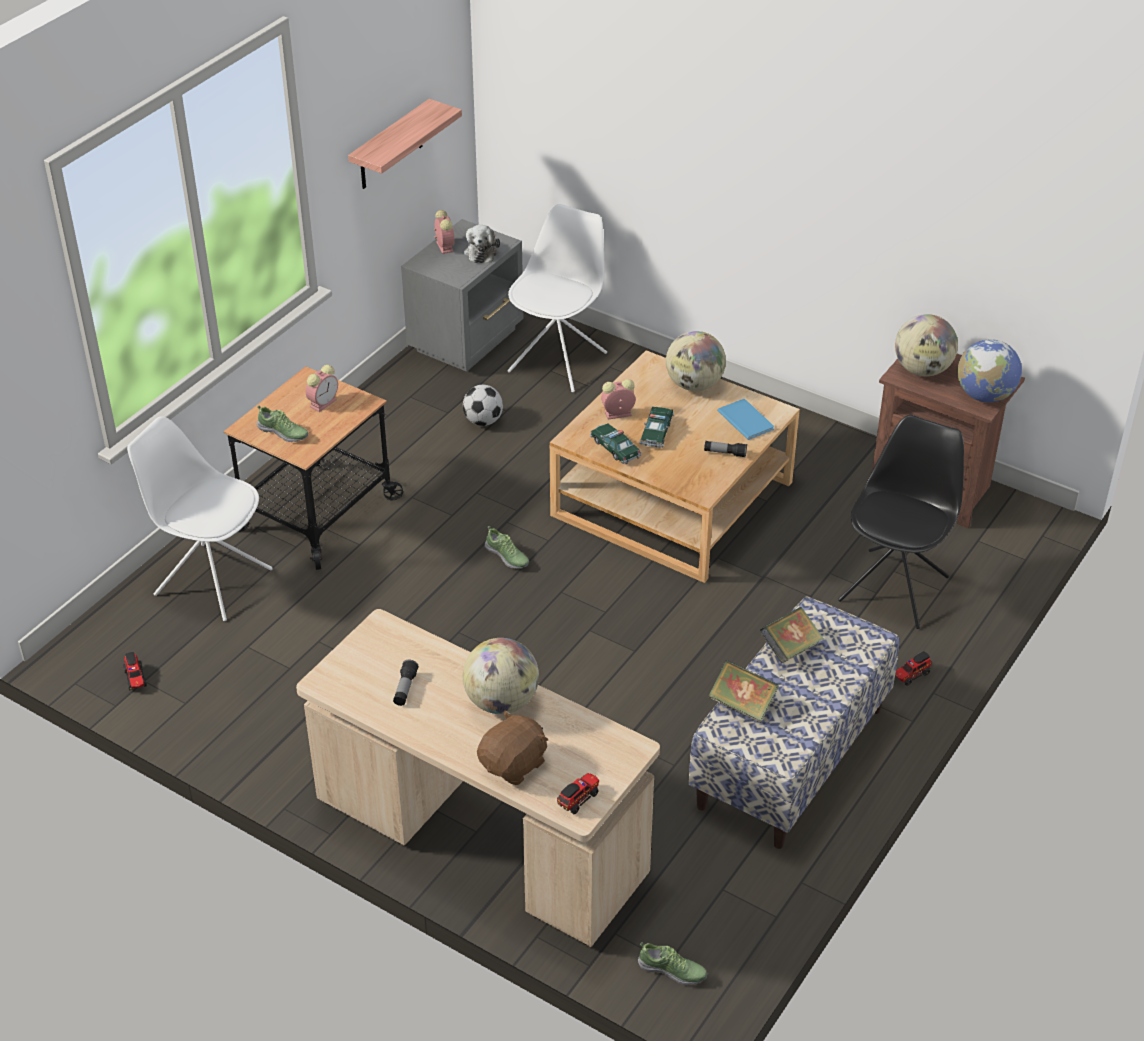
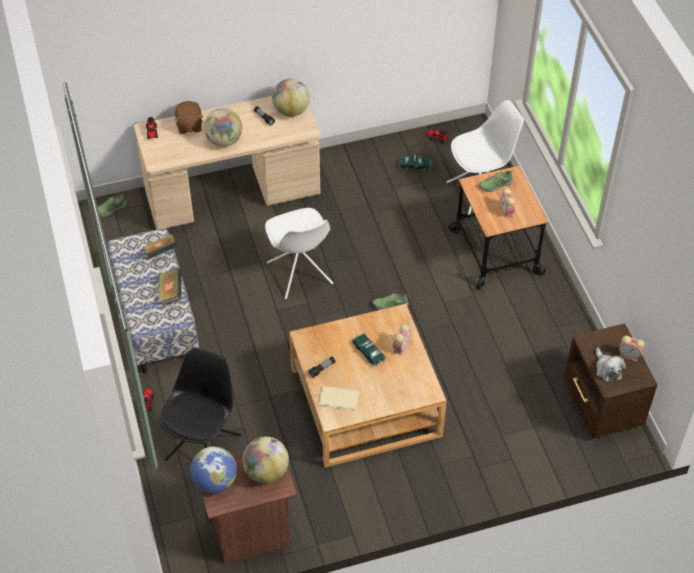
camera: 130 degrees right, 10 degrees up
(390, 146) = (648, 264): shelf -> none
(468, 340) = (601, 406): grey nightstand -> brown nightstand
(481, 252) = (607, 369): plush toy -> plush toy turned 150 degrees counterclockwise
(483, 421) = (512, 364): football -> none
(559, 361) = (539, 437): white chair -> white chair (300, 274)
(615, 448) = (373, 326): toy car -> toy car (415, 165)
(694, 385) = (392, 398): globe -> globe (291, 111)
(746, 419) = (339, 399): blue book -> beige book
(894, 587) = (204, 446): black chair -> black chair turned 135 degrees counterclockwise

